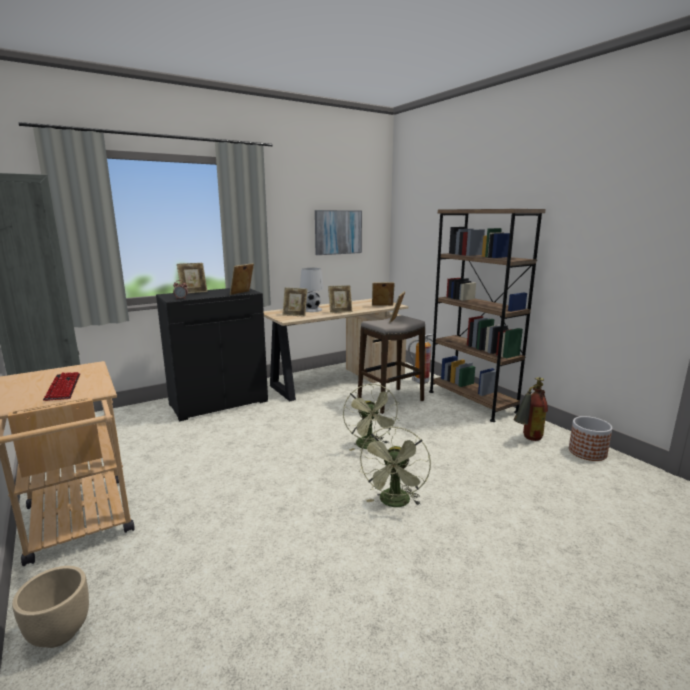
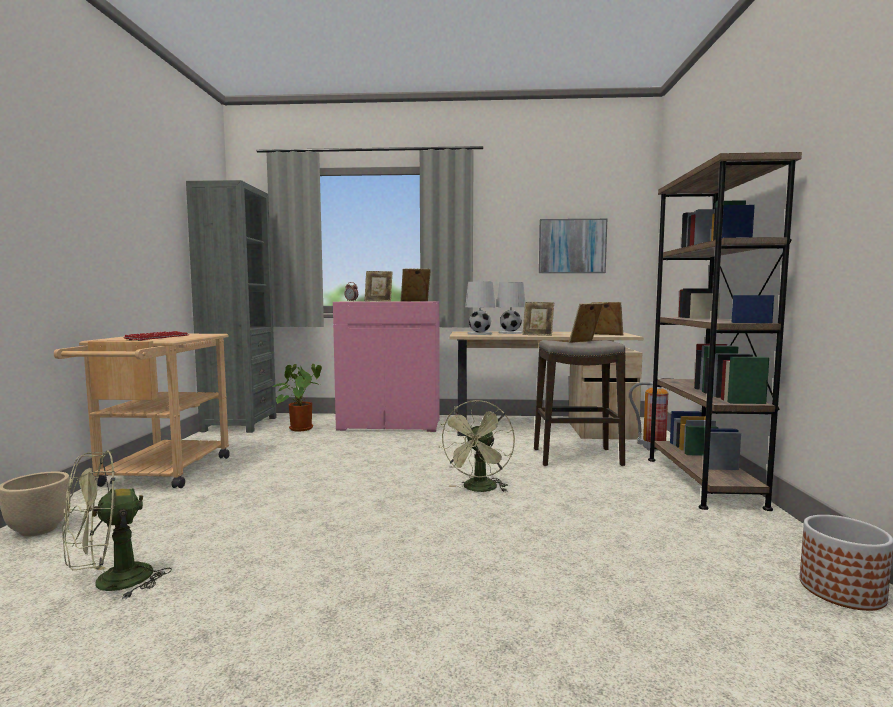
camera: 35 degrees right, 10 degrees down
(138, 428) = (300, 428): none -> potted plant
(219, 402) = (390, 424): black cabinet -> pink cabinet
(295, 315) = (480, 334): picture frame -> white table lamp
(395, 503) = (416, 544): green fan -> green fan (110, 584)
(527, 439) = (734, 542): fire extinguisher -> none

